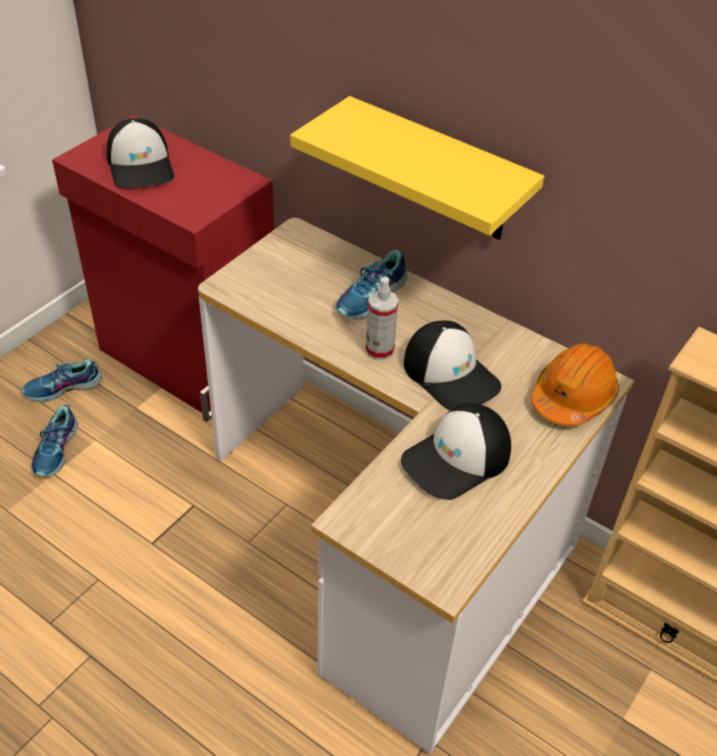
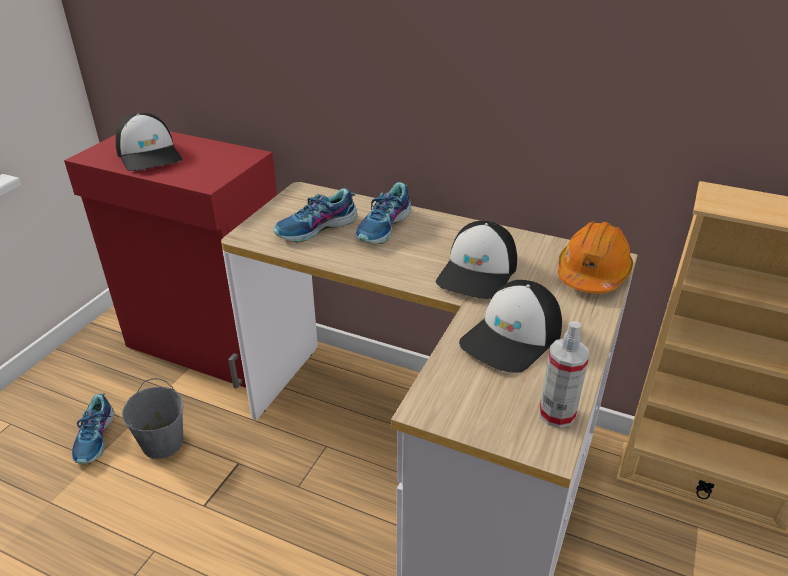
camera: 10 degrees left, 10 degrees down
(63, 388) = (96, 383): shoe -> shoe (316, 228)
(121, 468) = (162, 443): none -> grey bucket
(379, 350) = (406, 264): spray bottle -> spray bottle (557, 414)
(438, 172) = (429, 102): yellow shelf -> none
(451, 374) = (478, 272): cap -> cap turned 75 degrees clockwise

